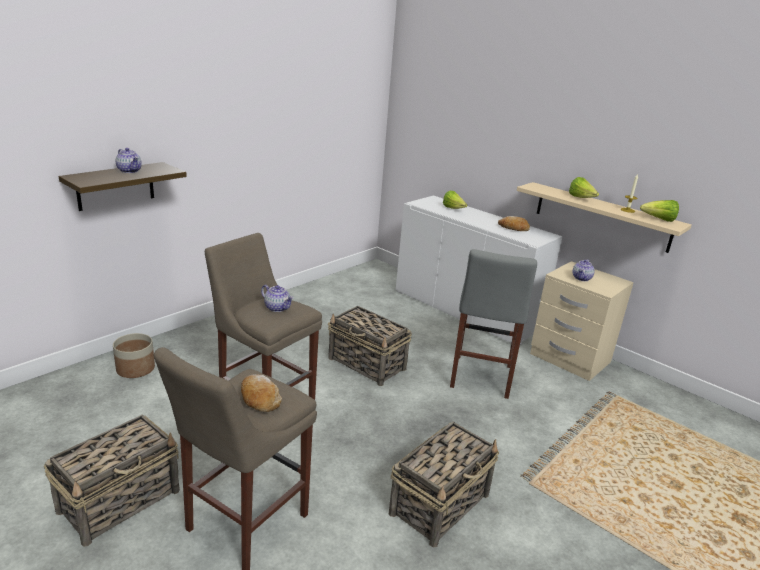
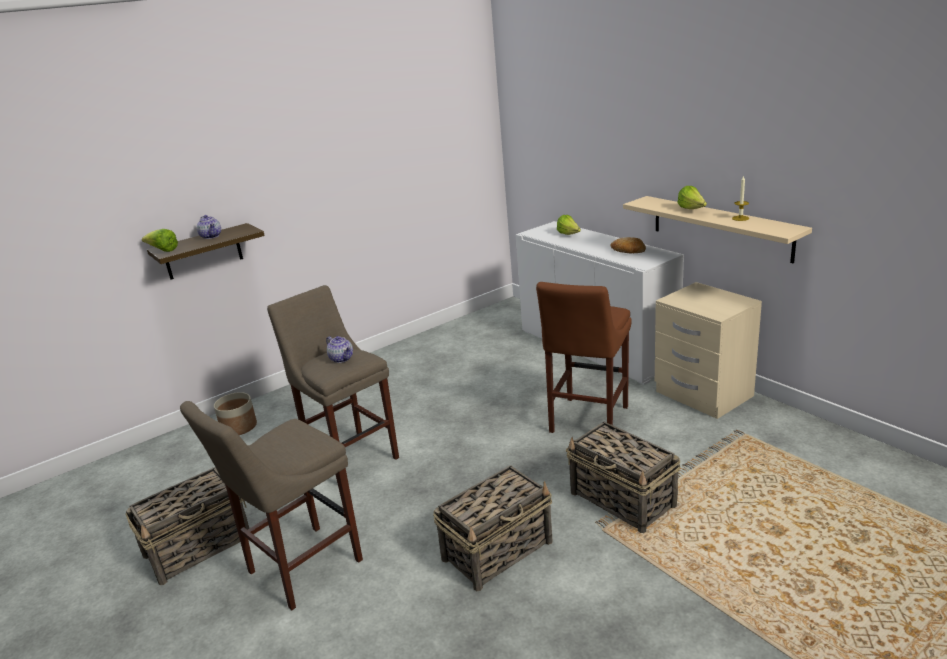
camera: 15 degrees right, 0 degrees up
(259, 399) = (290, 445): bread -> none
(367, 364) = (467, 412): basket -> basket (623, 500)
(480, 378) = (587, 421): grey stool -> brown stool
(582, 278) = (697, 301): teapot -> none
(659, 220) = (772, 226): lettuce -> lettuce (163, 251)

